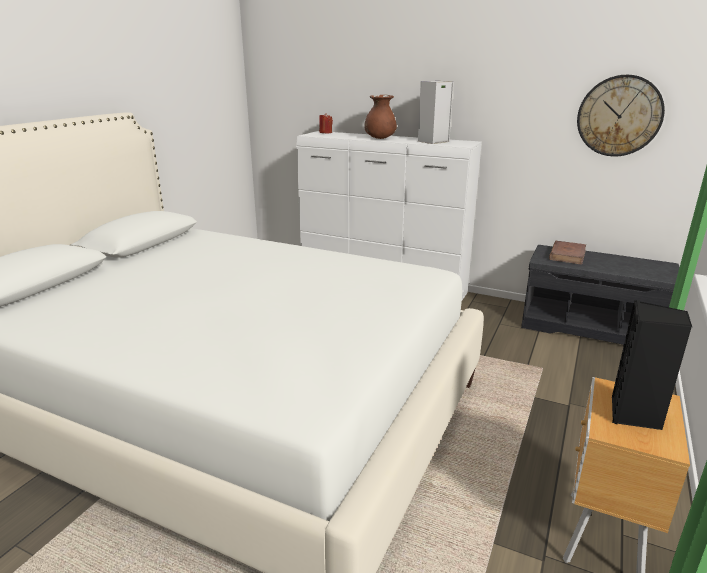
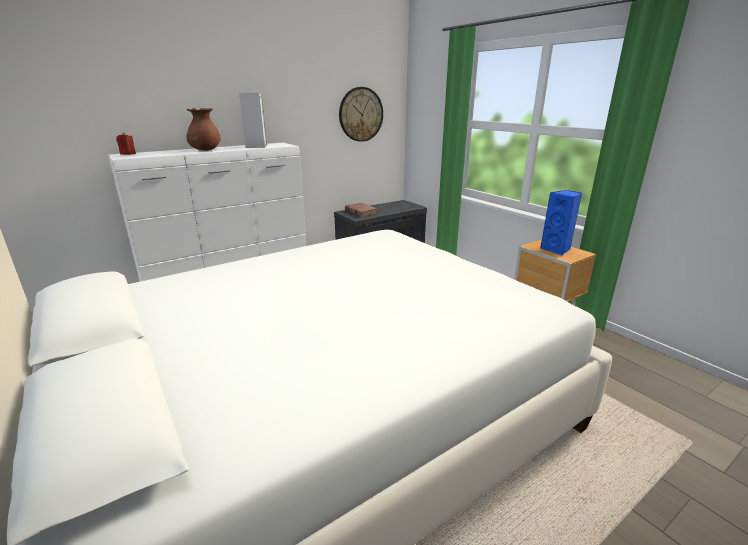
camera: 60 degrees left, 0 degrees up
(635, 415) = (557, 250): black speaker -> blue speaker

